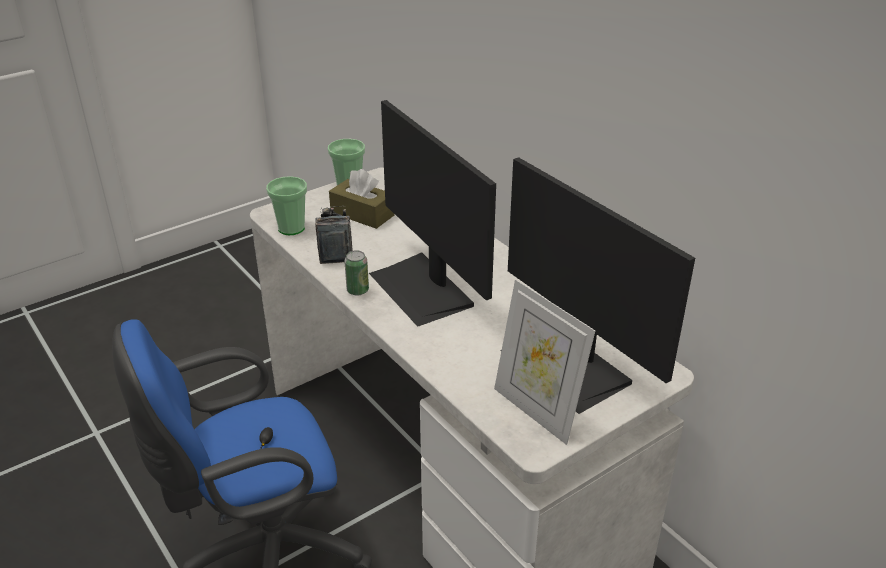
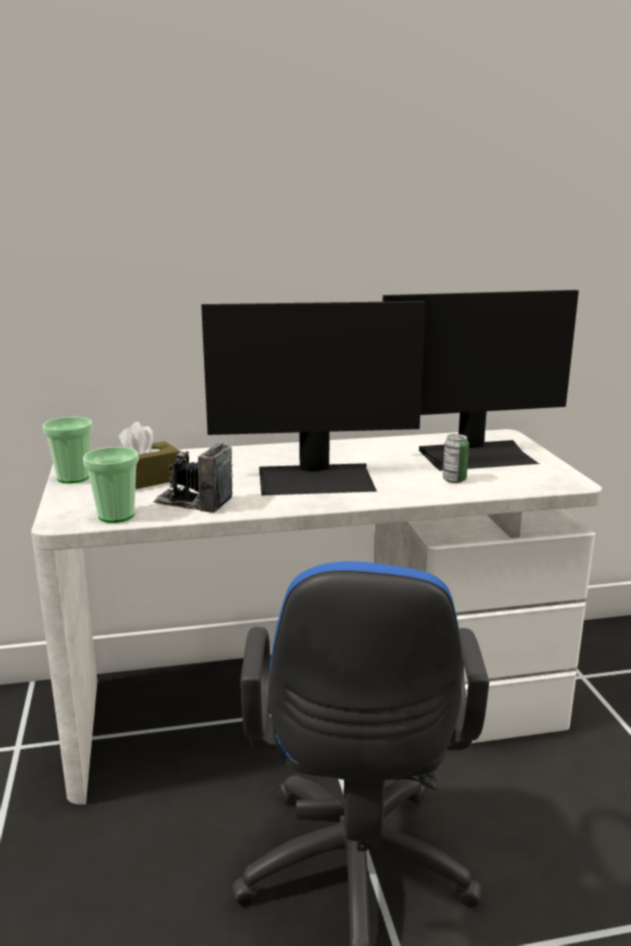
camera: 65 degrees left, 15 degrees down
(357, 290) = (288, 504): can -> can (454, 480)
(537, 411) = (529, 474): picture frame -> none

